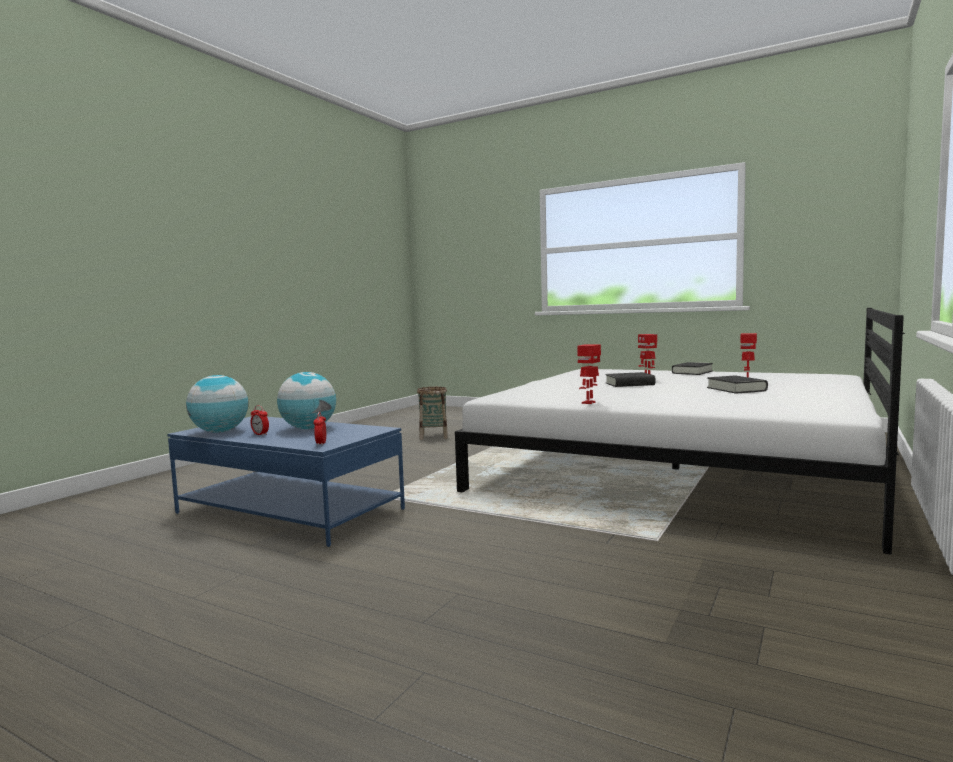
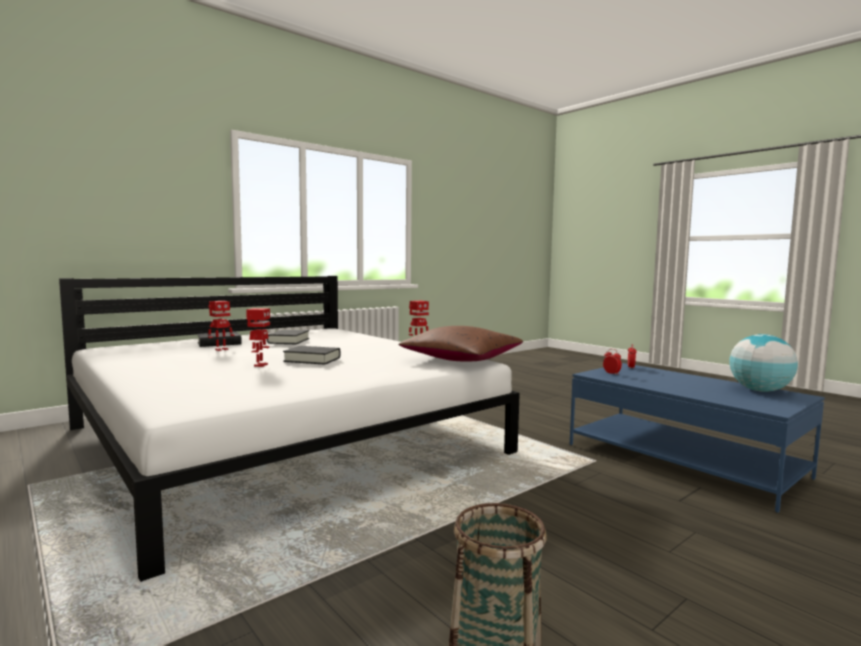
camera: 160 degrees left, 0 degrees up
(260, 434) = (703, 382): alarm clock -> alarm clock (611, 373)
(308, 428) = (664, 383): globe -> none
(511, 397) = (462, 359): none -> brown pillow
(692, 372) = (149, 370): black book -> black book (219, 343)

